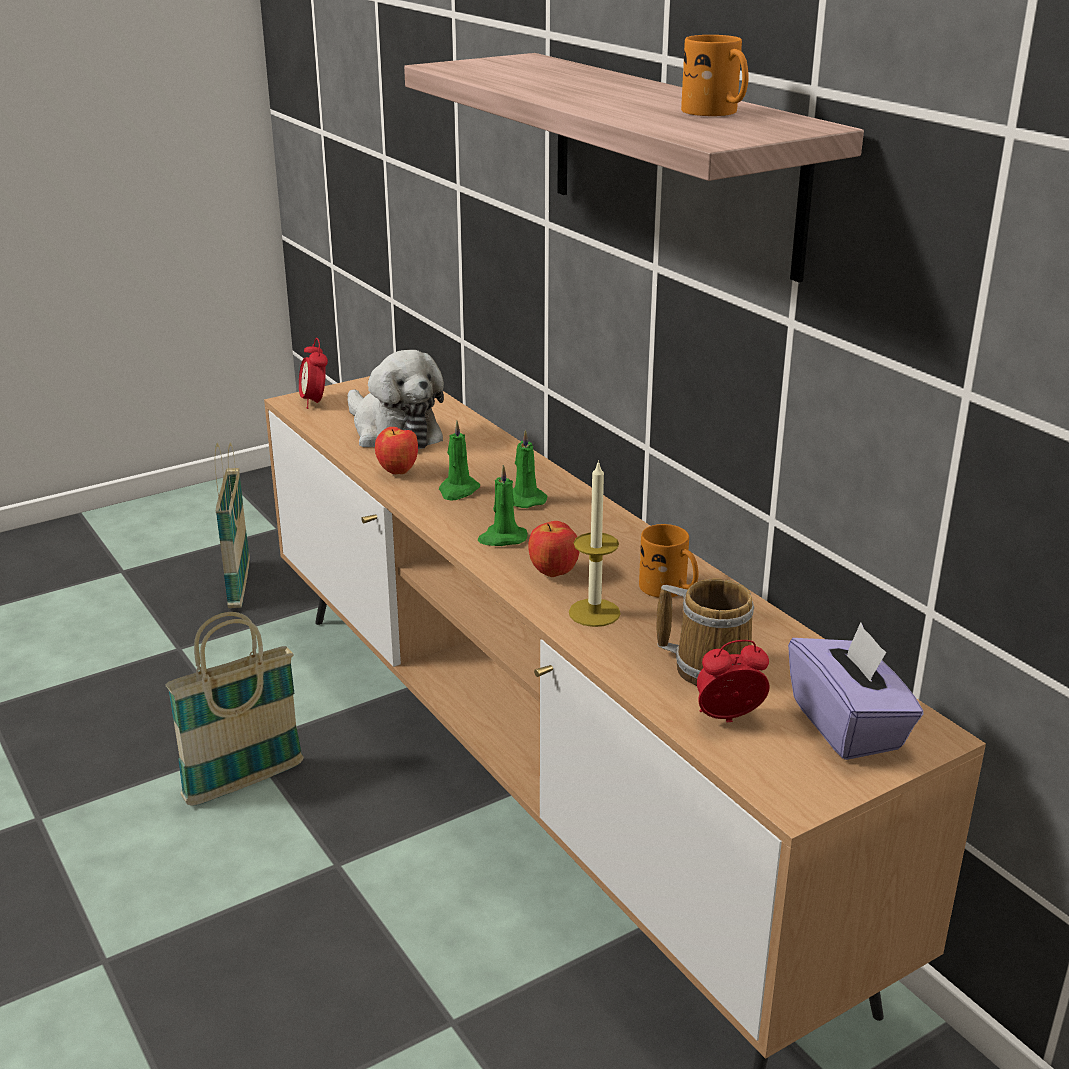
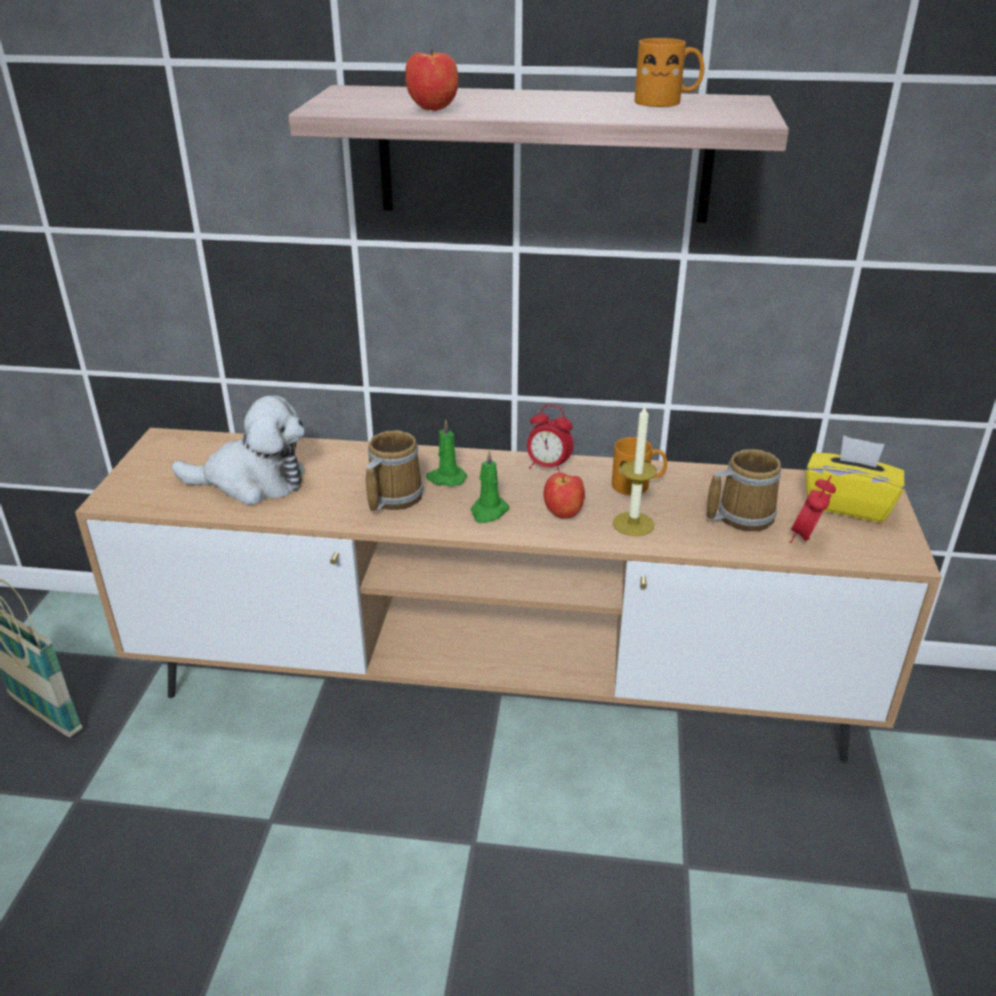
camera: 50 degrees left, 5 degrees up
(244, 782) = (316, 848): basket -> none
(314, 402) = (131, 491): alarm clock -> alarm clock (548, 467)
(398, 472) = (321, 508): apple -> apple (433, 110)
(458, 491) = (392, 497): green candle -> mug
(848, 725) = (847, 504): purple tissue box -> yellow tissue box

